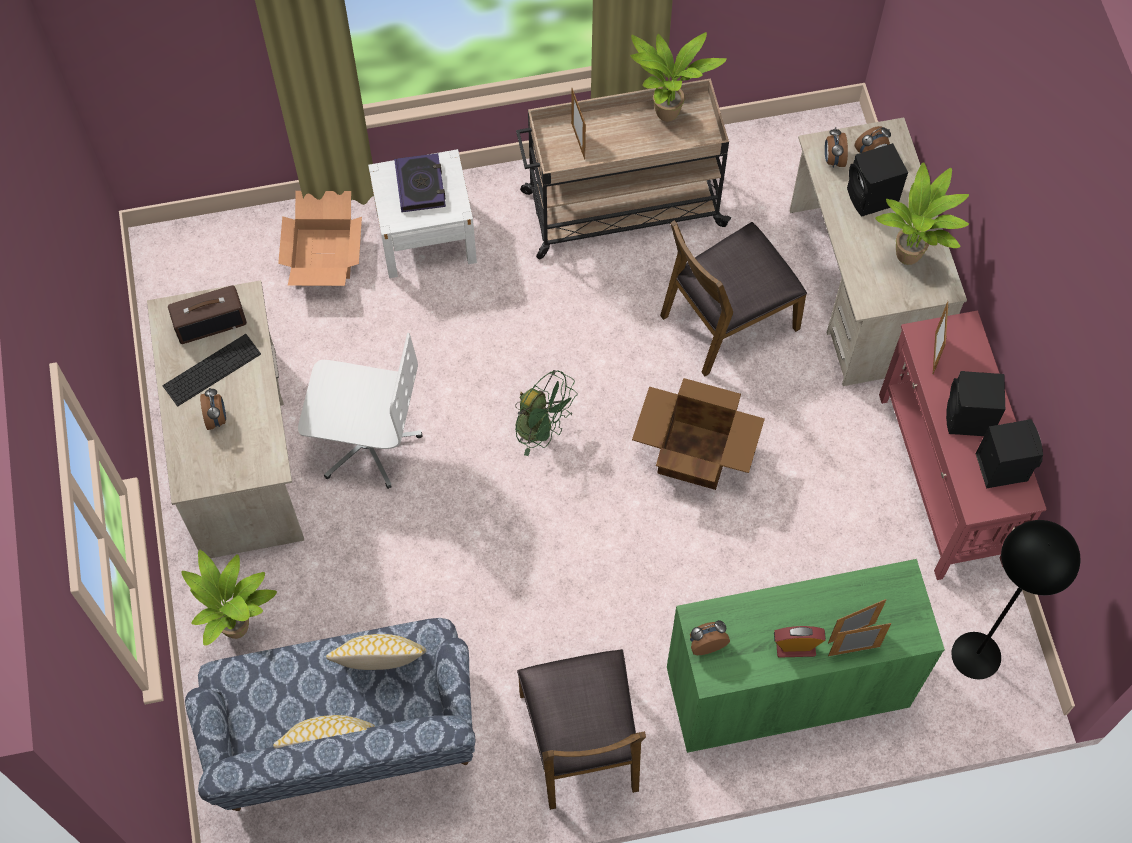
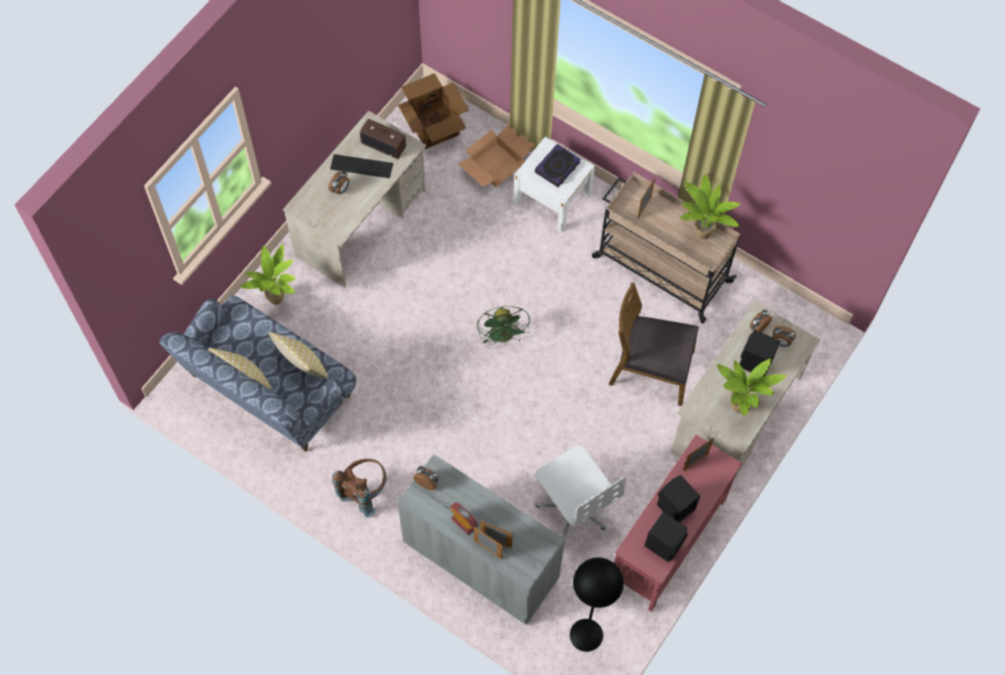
camera: 45 degrees right, 0 degrees up
(367, 442) = (419, 270): white office chair -> white office chair (574, 506)
(581, 741) = (364, 491): brown chair -> brown backpack
(693, 453) = (561, 415): cardboard box -> cardboard box (434, 127)
(786, 687) = (481, 560): green cabinet -> grey cabinet

